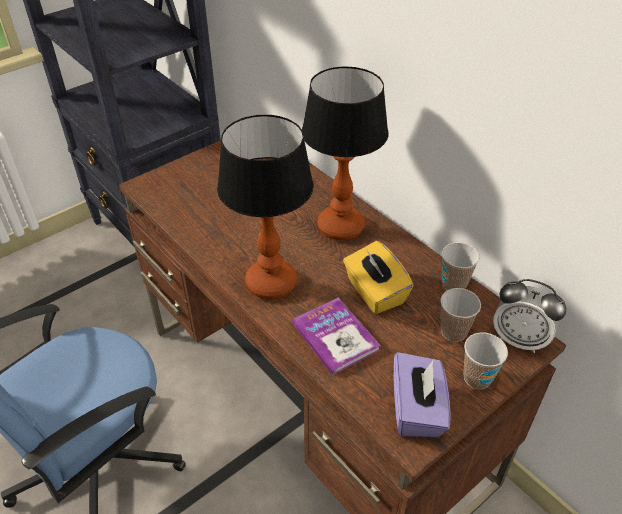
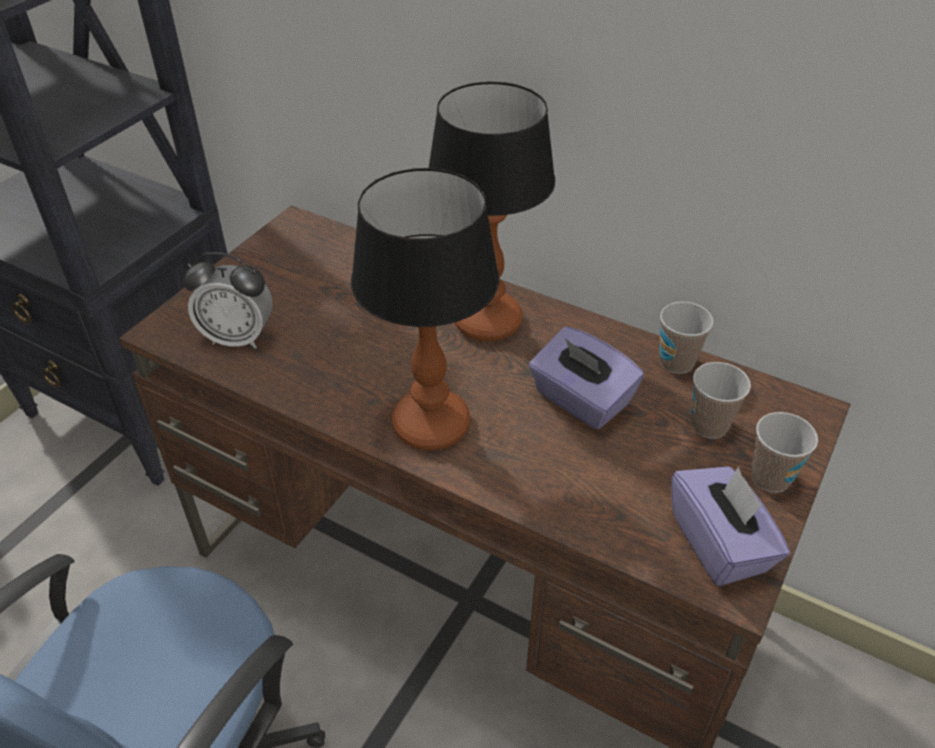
camera: 20 degrees left, 0 degrees up
(335, 337) = (560, 476): book -> none
(374, 292) = (580, 400): yellow tissue box -> purple tissue box
(519, 339) = (793, 412): alarm clock -> alarm clock (238, 338)

